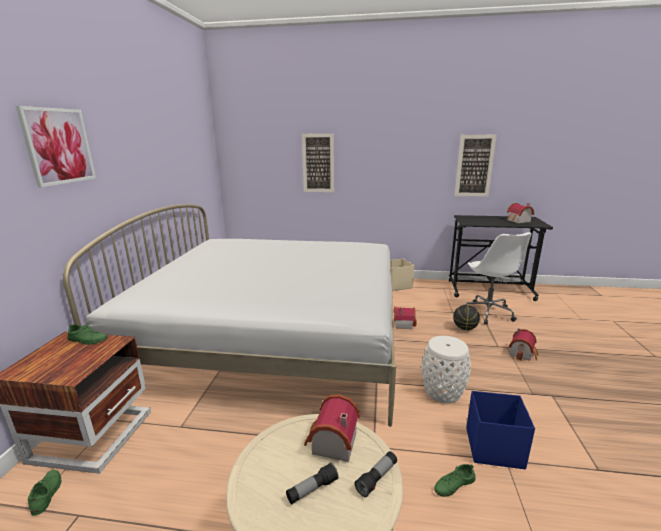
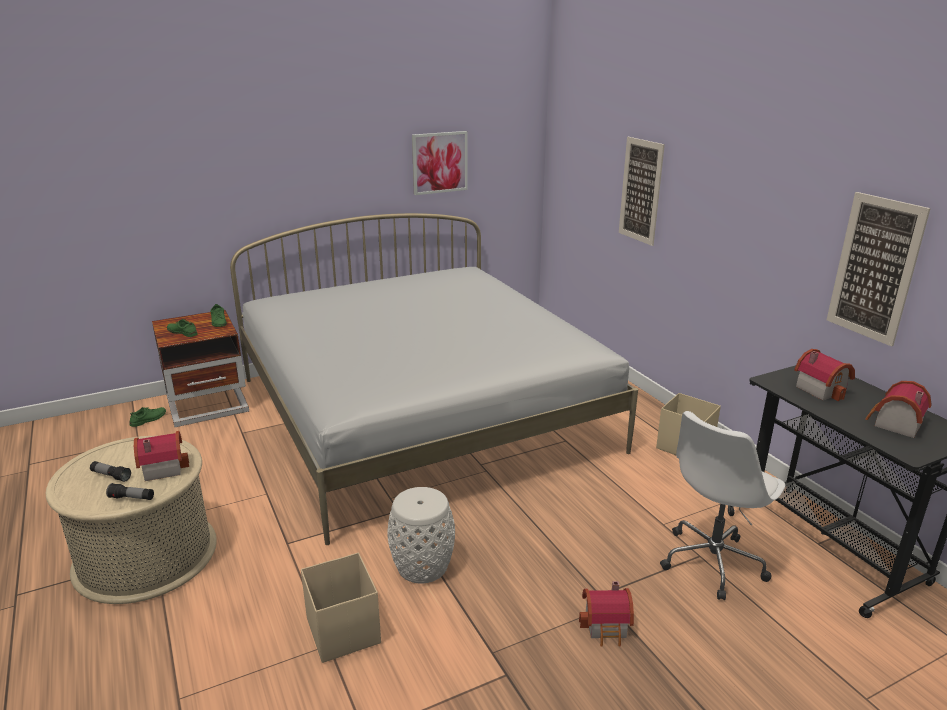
camera: 55 degrees right, 5 degrees up
(59, 146) = (253, 144): picture -> picture (440, 162)
(403, 324) = (561, 489): toy house -> toy house (821, 388)
(454, 484) = (266, 611): green shoe -> green shoe (182, 332)
(465, 328) = (620, 549): basketball -> none
(493, 447) = (343, 630): blue storage box -> beige storage box

